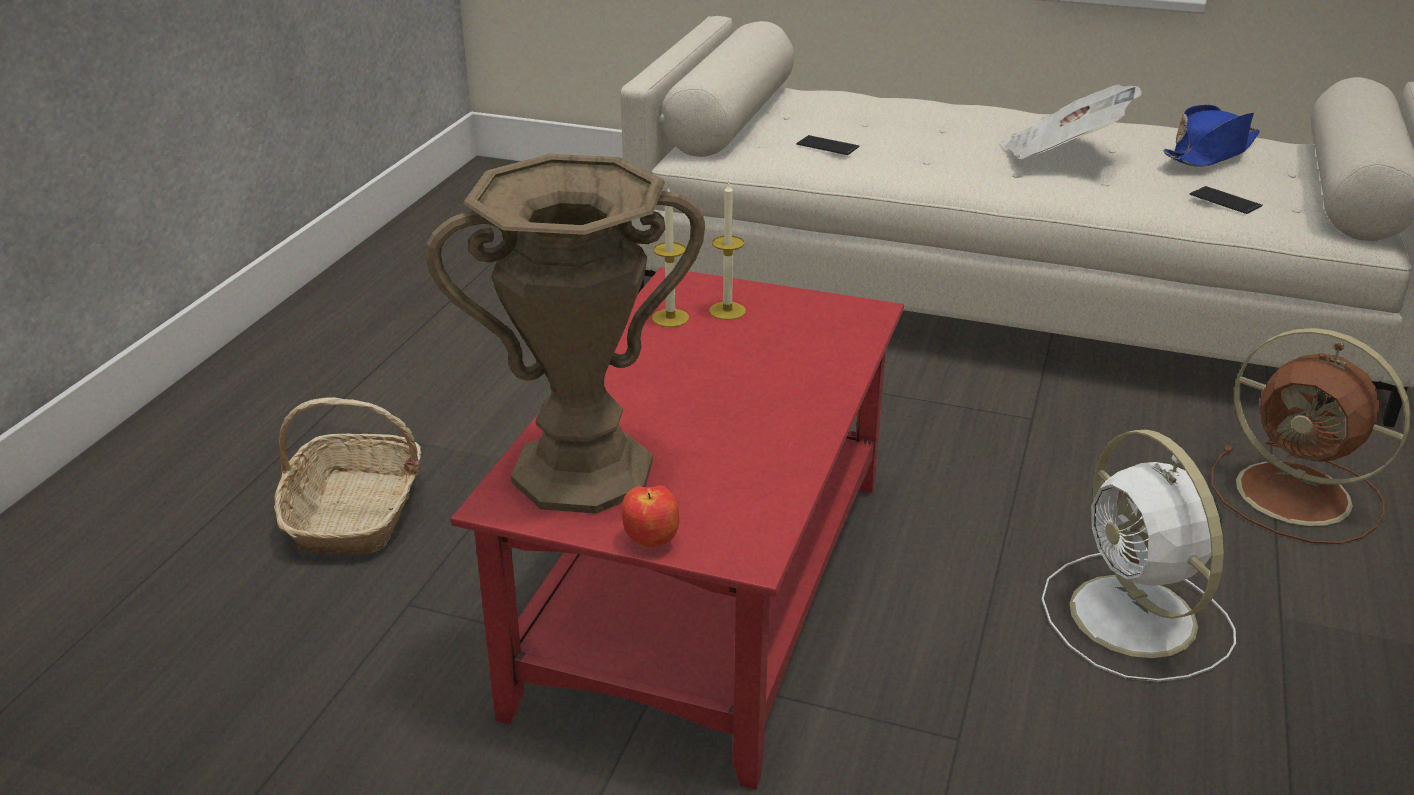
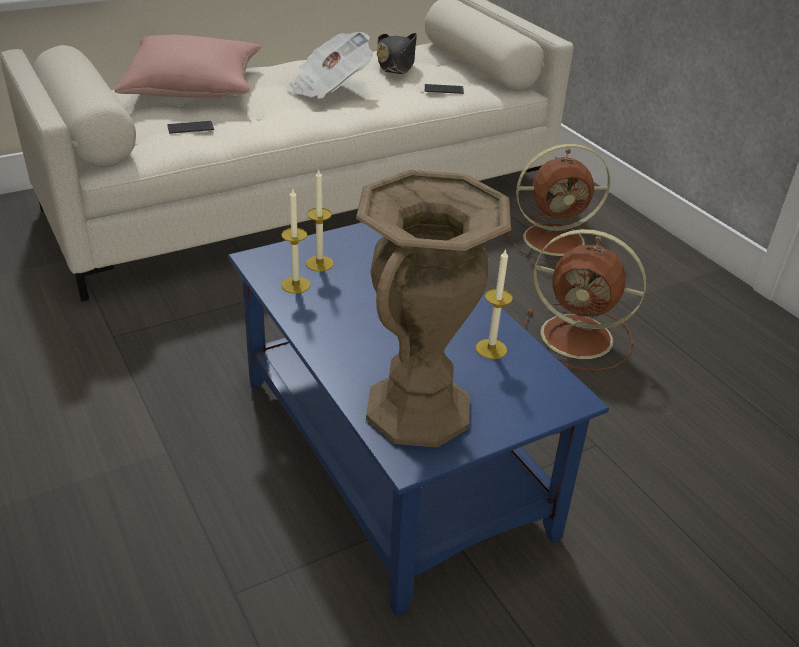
camera: 50 degrees left, 5 degrees up
(355, 513) = (97, 564): basket -> none
(652, 541) = (521, 423): apple -> none
(707, 593) = (394, 456): red coffee table -> blue coffee table
(752, 466) = (491, 349): none -> candle
(901, 110) = (194, 88): none -> pink pillow
(1136, 619) = (580, 337): white fan -> brown fan
(1210, 153) = (396, 63): blue hat -> black hat

